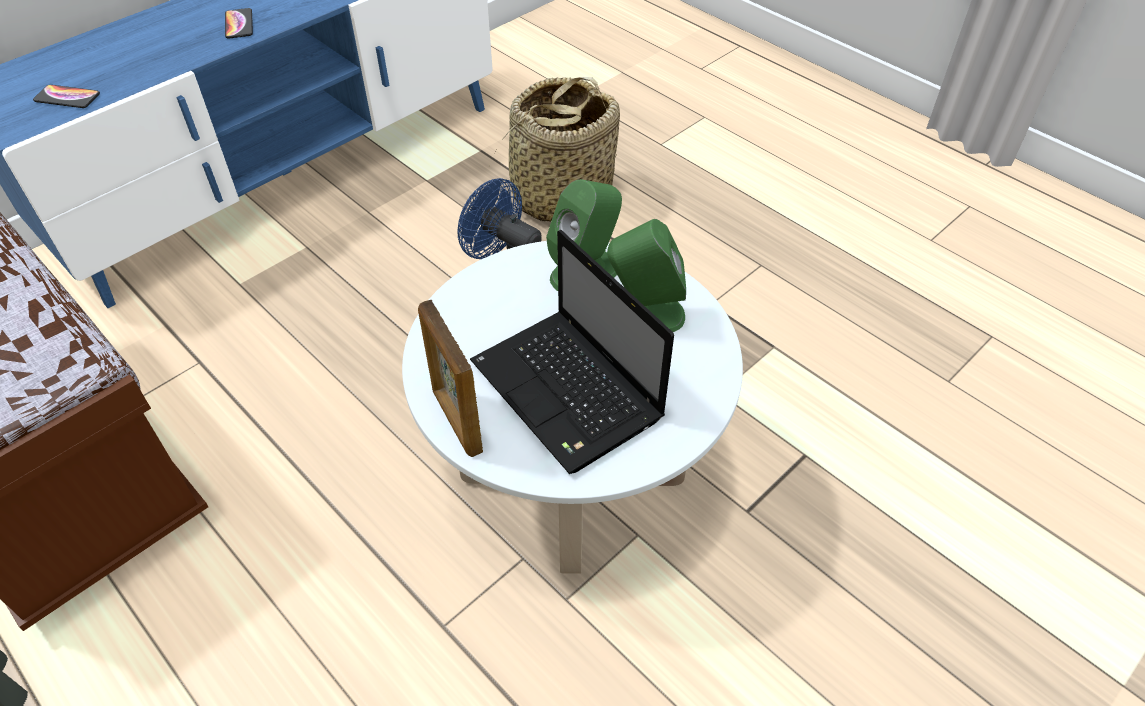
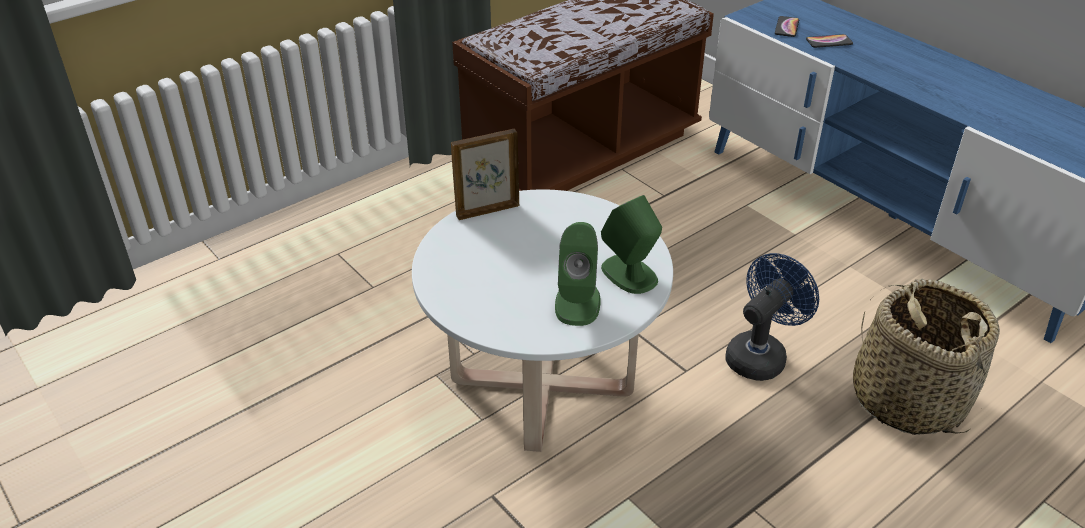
camera: 95 degrees right, 10 degrees down
(239, 24) = (910, 78): phone -> phone (829, 42)
(570, 393) = (502, 259): laptop -> none

